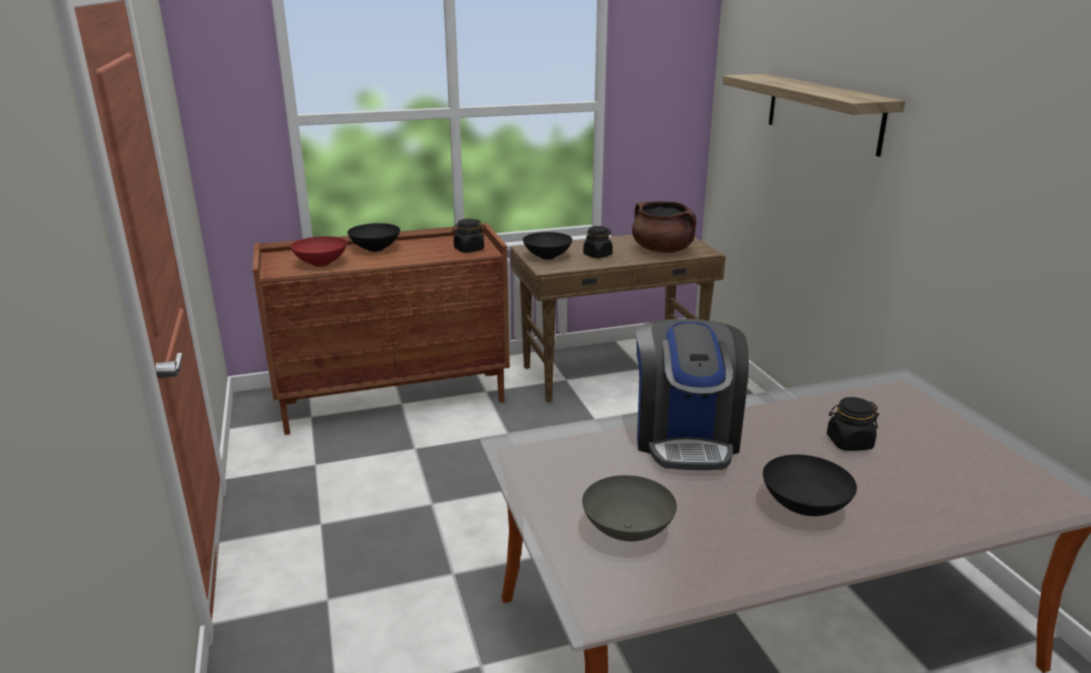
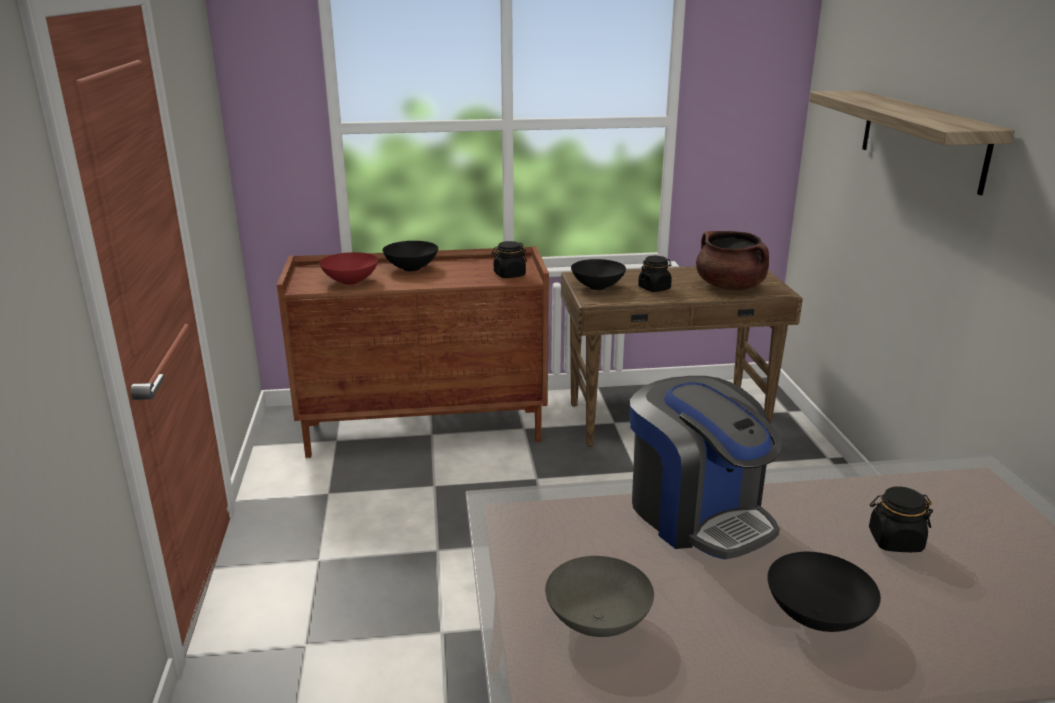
camera: 10 degrees right, 0 degrees up
(685, 437) = (698, 514): coffee machine -> coffee machine turned 45 degrees counterclockwise

